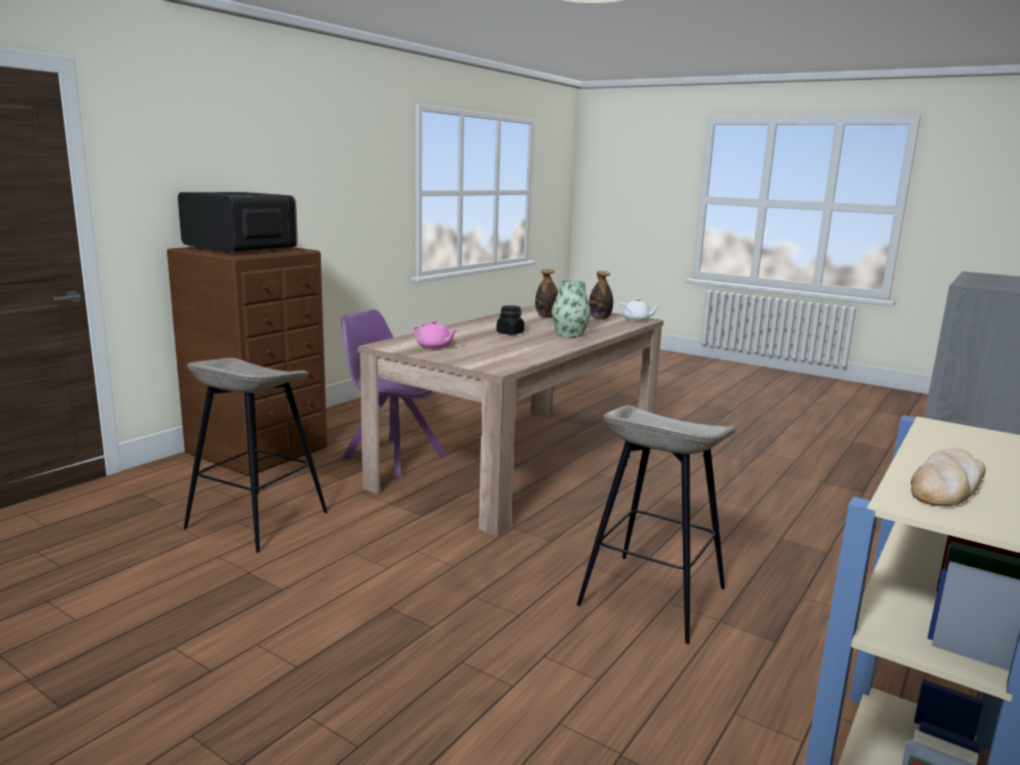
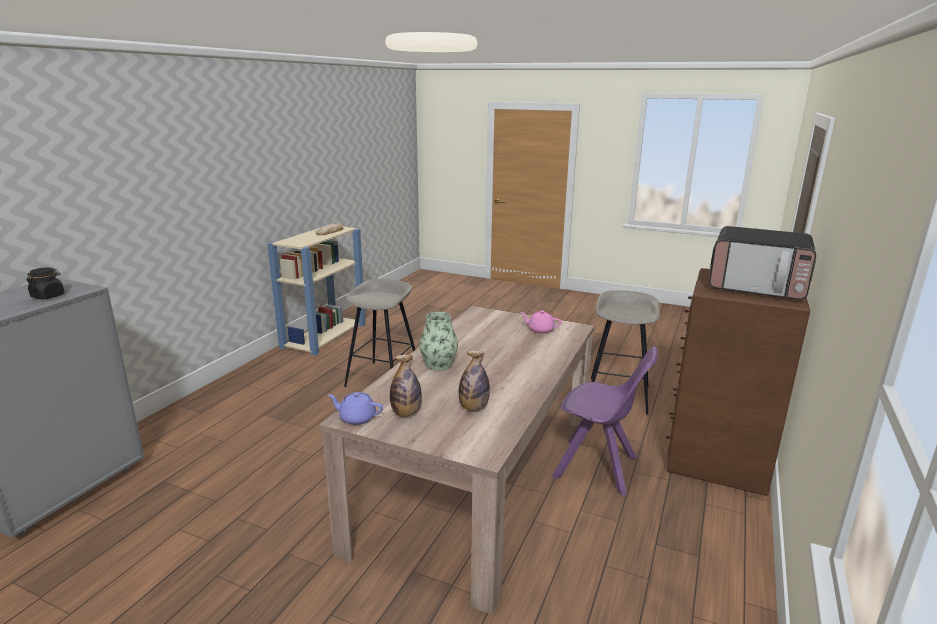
camera: 170 degrees right, 5 degrees up
(510, 333) = (495, 359): black jar -> black jar (48, 296)
(637, 319) = (356, 418): white teapot -> purple teapot

